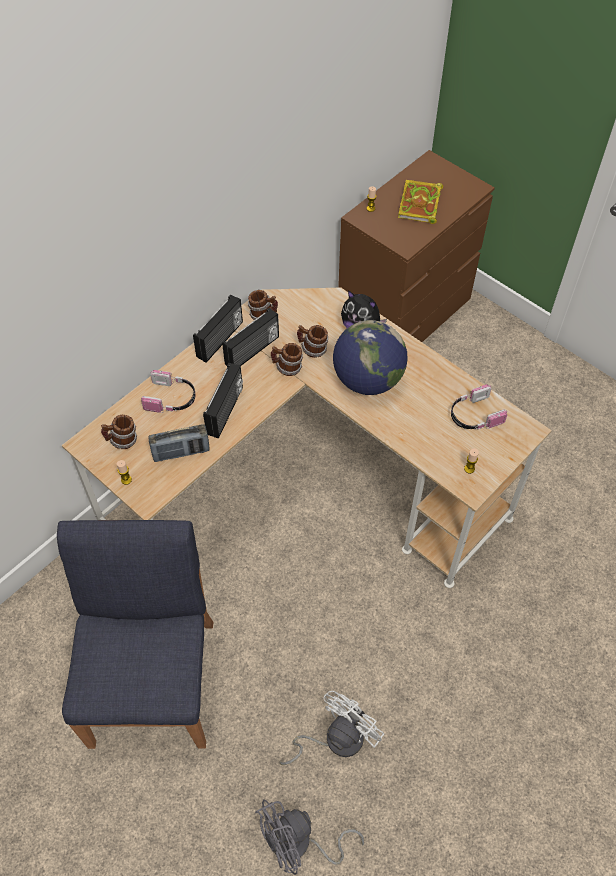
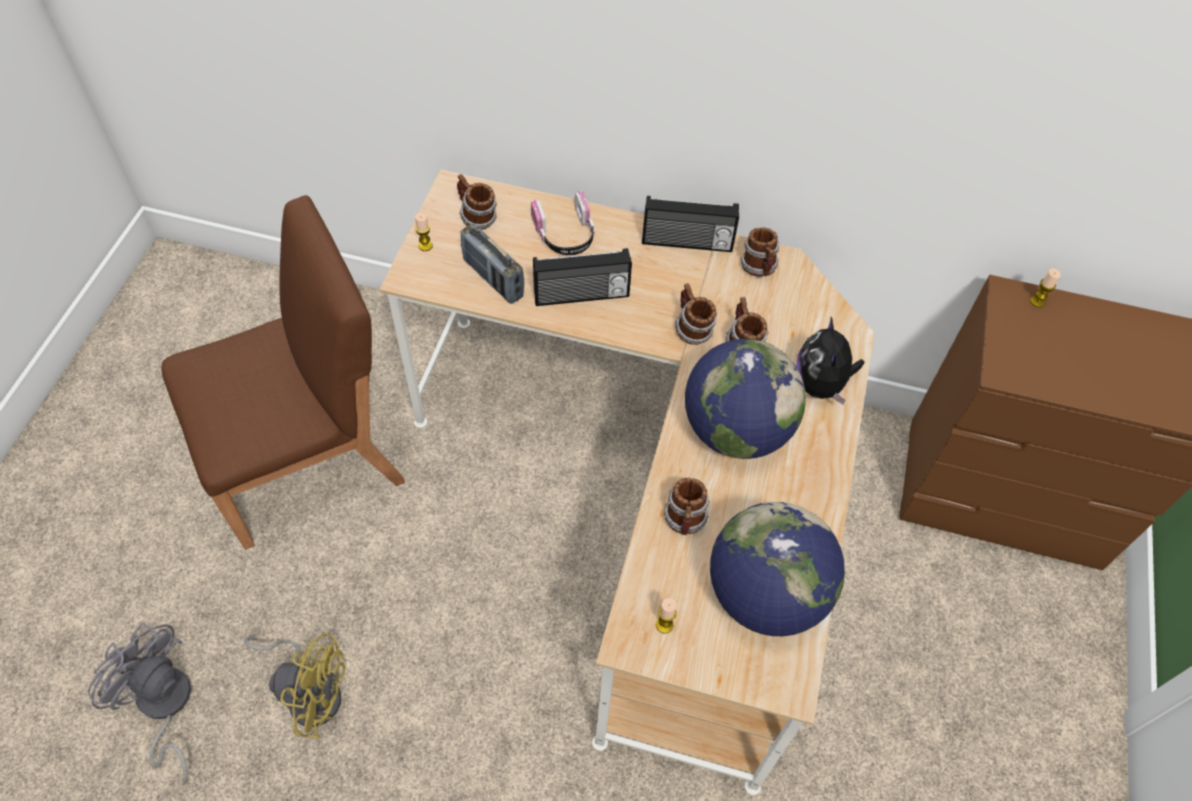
camera: 60 degrees right, 0 degrees up
(154, 680) = (306, 458): blue chair -> brown chair
(253, 351) = (693, 283): radio -> none
(335, 739) = (311, 691): white fan -> yellow fan
(412, 430) = (685, 521): none -> mug
(420, 205) = (1101, 359): book -> none
(474, 416) = (765, 594): headphones -> globe

